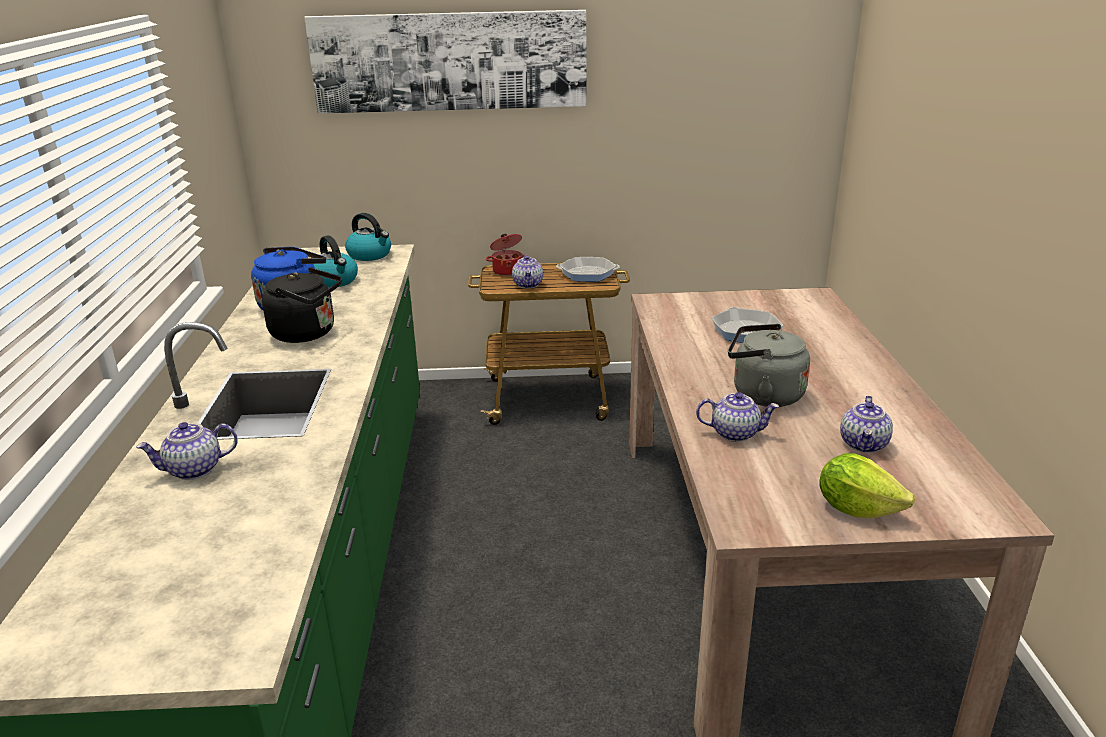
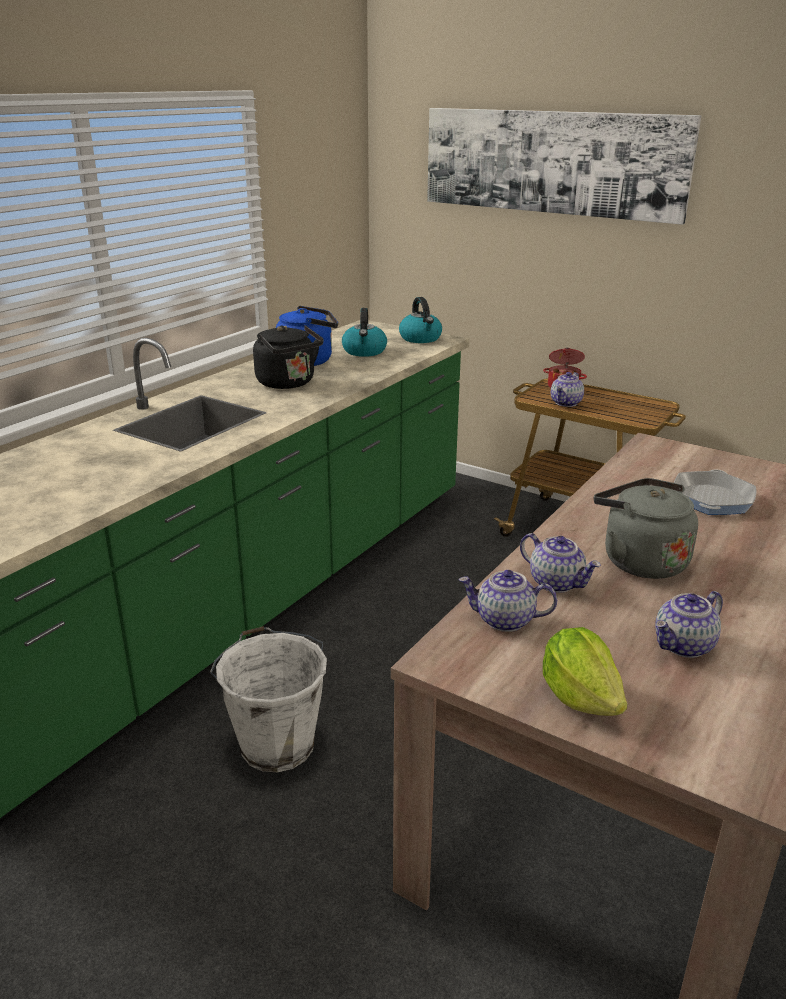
camera: 35 degrees right, 0 degrees up
(194, 470) = (88, 450): teapot -> teapot (504, 620)
(486, 695) = (276, 743): none -> white bucket
(587, 274) = (638, 408): frying pan -> none

